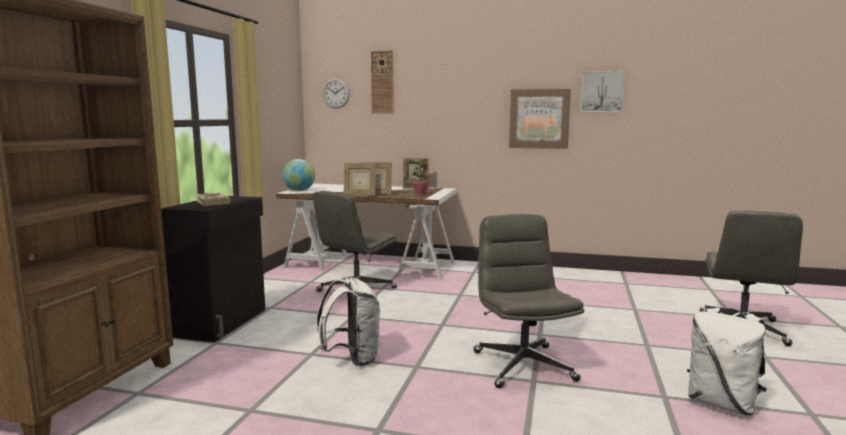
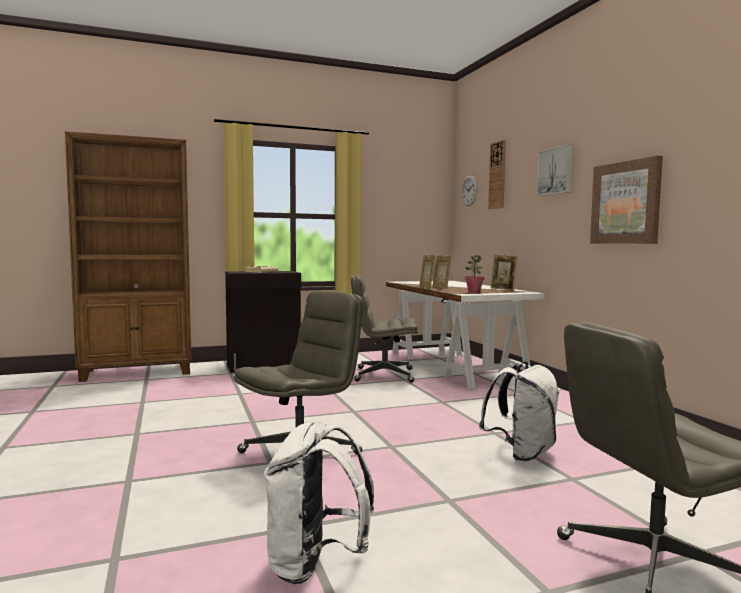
camera: 55 degrees right, 5 degrees down
(299, 190) = (409, 282): globe -> none
(352, 359) = (244, 403): white backpack -> white backpack (522, 453)
(602, 91) = (703, 153): picture -> picture (556, 171)

